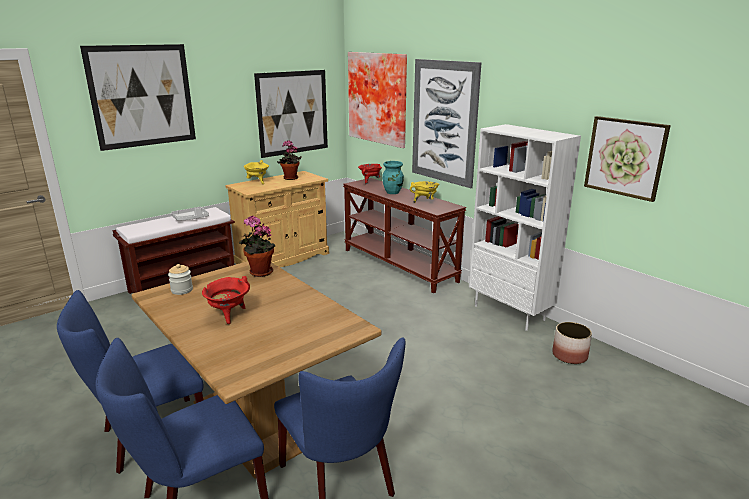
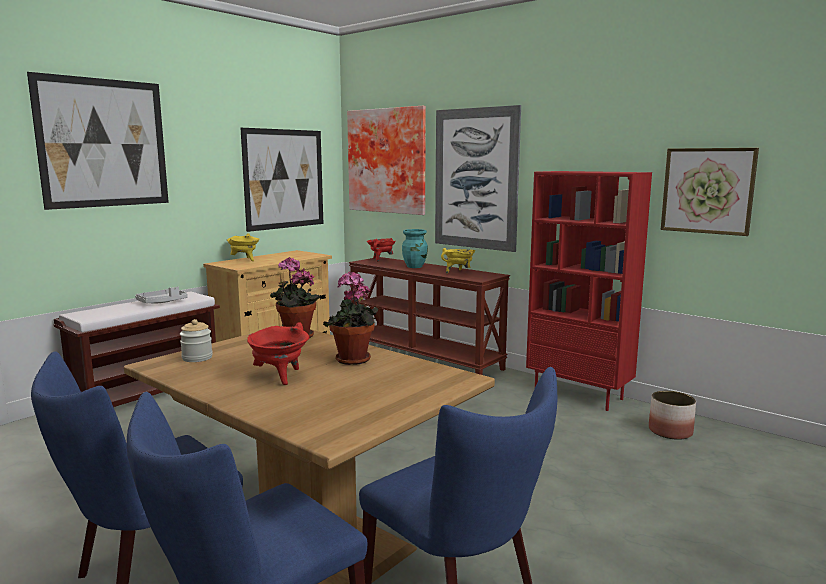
camera: 10 degrees left, 10 degrees down
(290, 178) = (285, 256): potted plant -> potted plant (353, 361)
(510, 312) = (579, 395): white bookcase -> red bookcase

